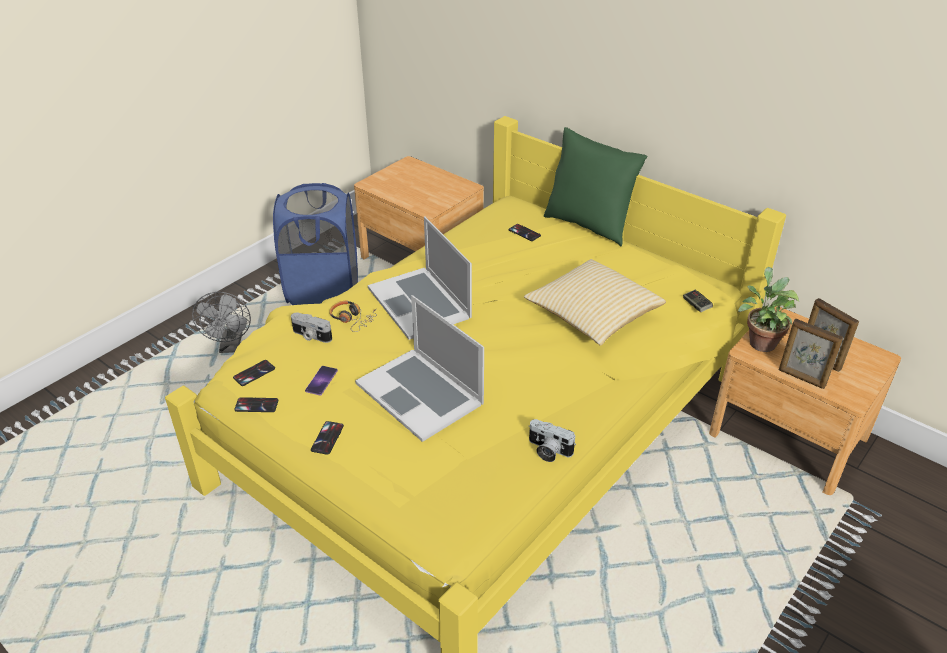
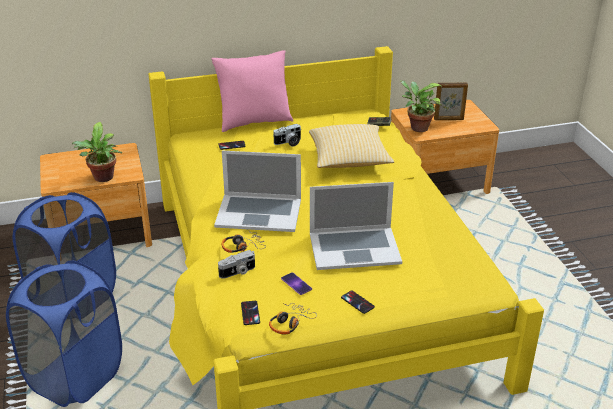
camera: 55 degrees left, 5 degrees down
(231, 347) = (75, 377): grey fan -> blue laundry basket
(256, 405) = (290, 323): phone -> headphones
(407, 200) = (103, 178): none -> potted plant
(548, 450) = (450, 224): camera -> camera (288, 143)
(588, 225) = (254, 122): green pillow -> pink pillow
(801, 378) = (458, 131): picture frame -> none

